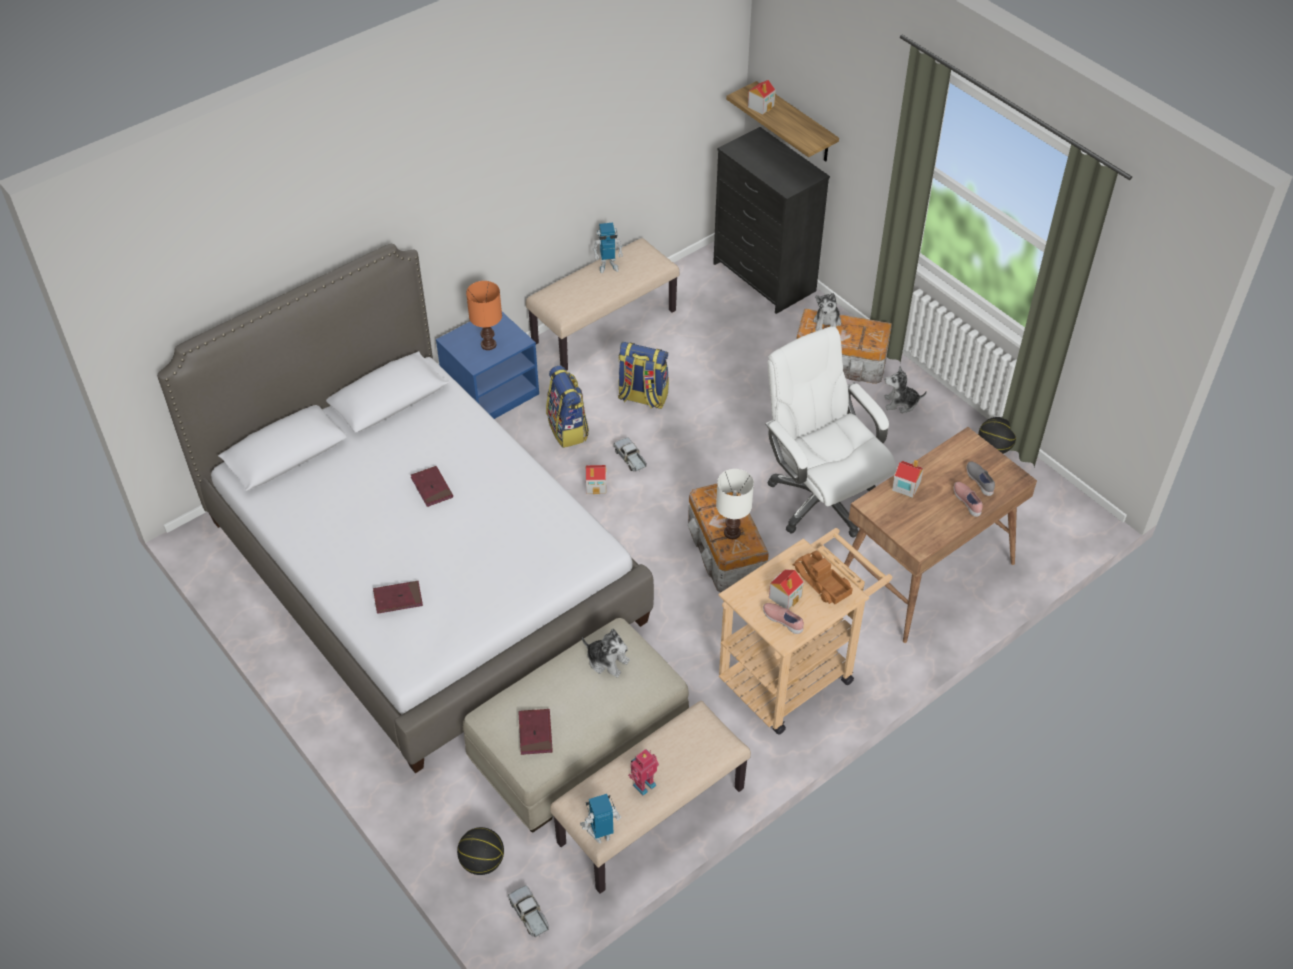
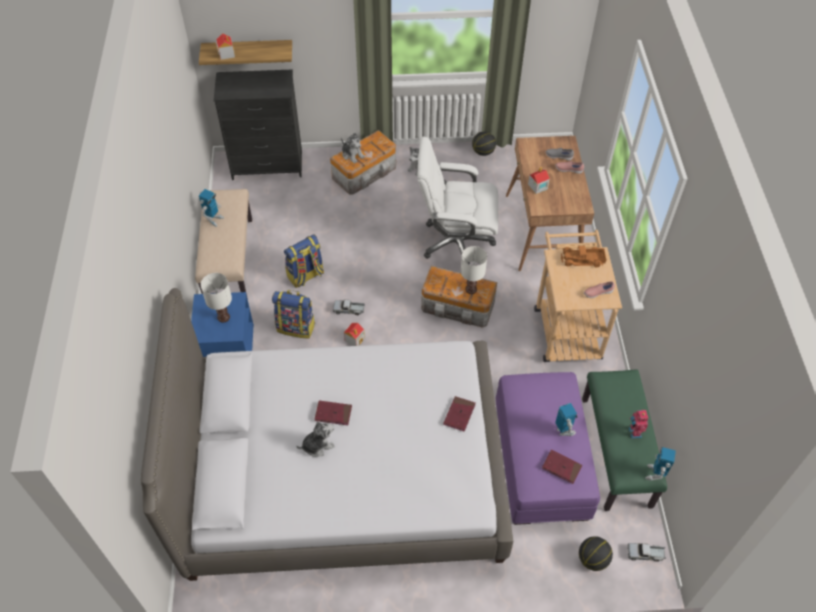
camera: 55 degrees left, 5 degrees up
(398, 598) = (415, 483): red book -> red book (459, 414)
(489, 345) = (224, 317): orange table lamp -> white table lamp
(578, 742) = (541, 459): beige ottoman -> purple ottoman
(588, 710) = (563, 430): none -> toy robot
(607, 661) = (533, 400): plush toy -> plush toy (317, 445)
(651, 817) = (617, 452): beige bench -> green bench
(785, 596) = (581, 281): toy house -> none

